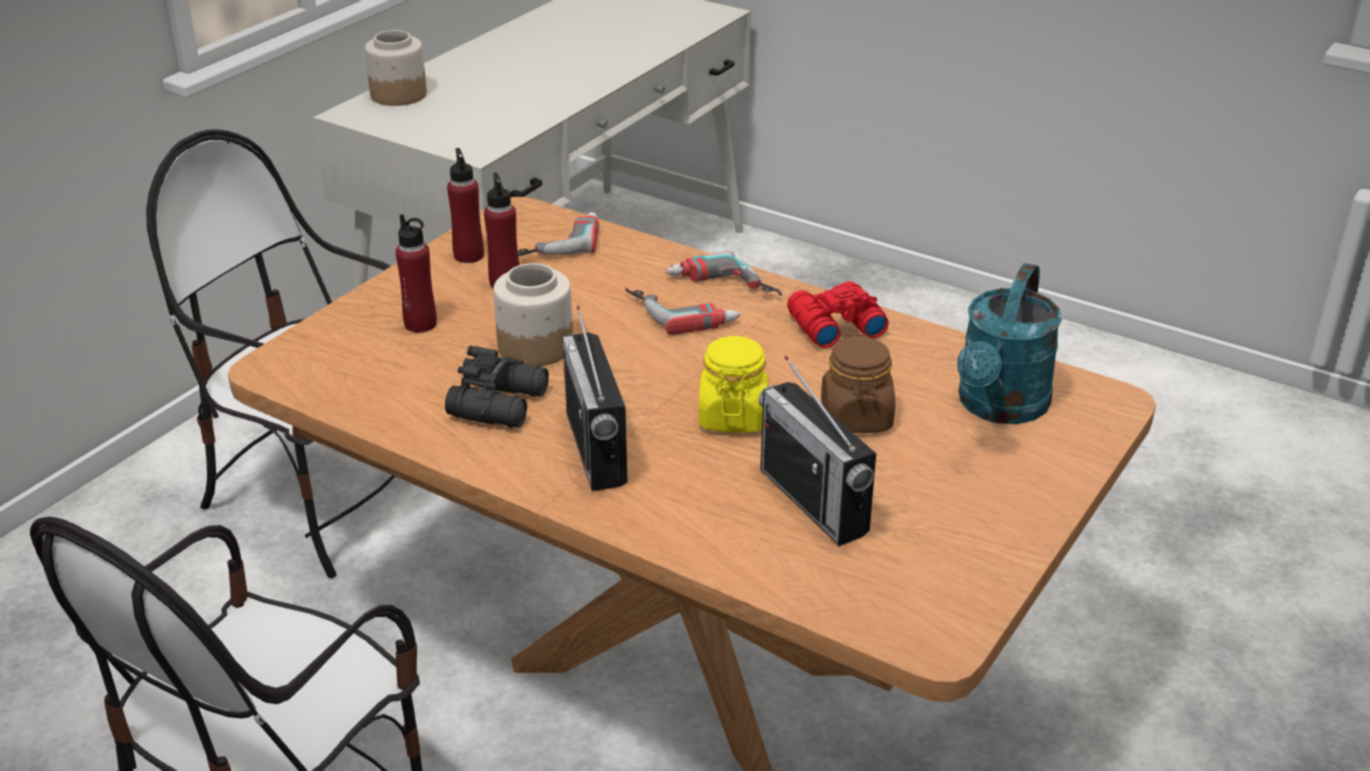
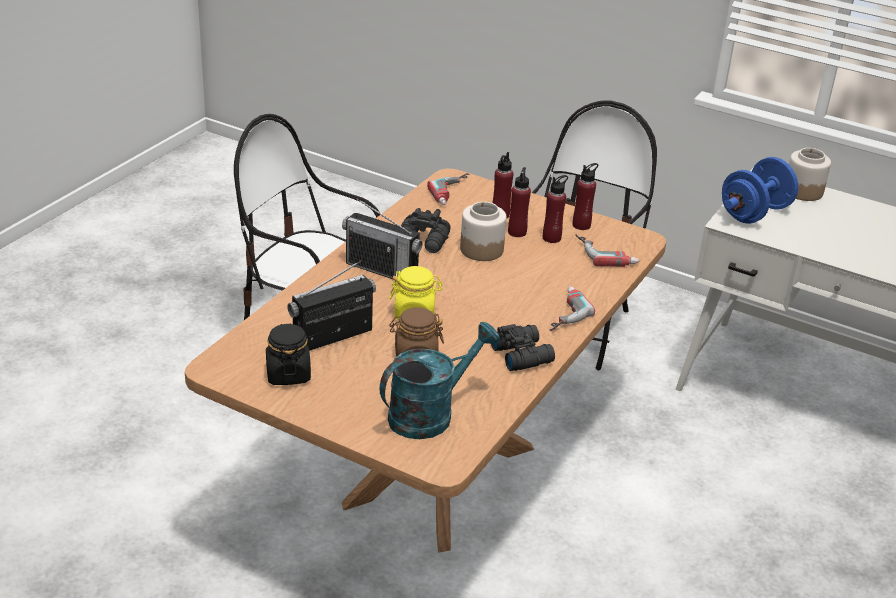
camera: 85 degrees right, 0 degrees up
(451, 131) = (754, 213): none -> blue dumbbell
(482, 311) = (517, 232): none -> red bottle
(595, 449) = (382, 270): radio -> radio turned 135 degrees counterclockwise
(682, 311) = (530, 298): power drill -> power drill (455, 193)
(833, 326) = (522, 354): red binoculars -> black binoculars
(933, 549) = (288, 374): none -> black jar
(999, 408) = (430, 413): turquoise watering can -> turquoise watering can turned 120 degrees clockwise

